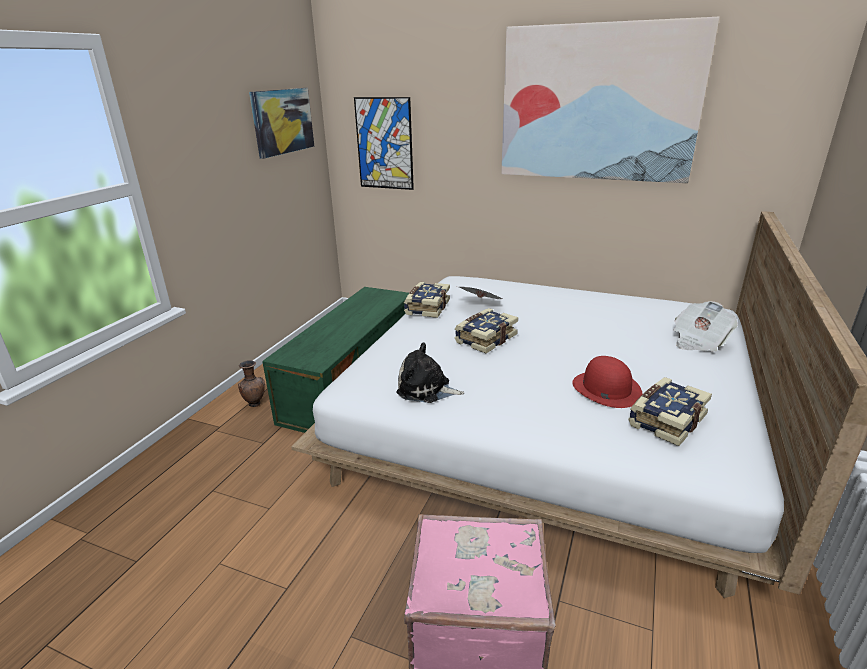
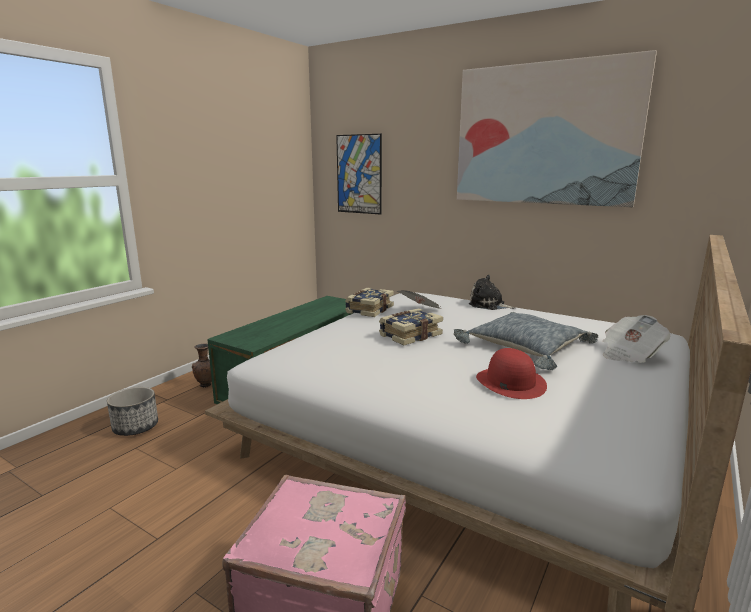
camera: 10 degrees right, 10 degrees down
(200, 465) = (135, 427): none -> planter
(282, 121) = (271, 149): picture -> none
(426, 389) = (332, 367): plush toy -> plush toy (489, 305)
(601, 338) = (525, 344): none -> pillow
(665, 420) = (562, 413): book -> none

